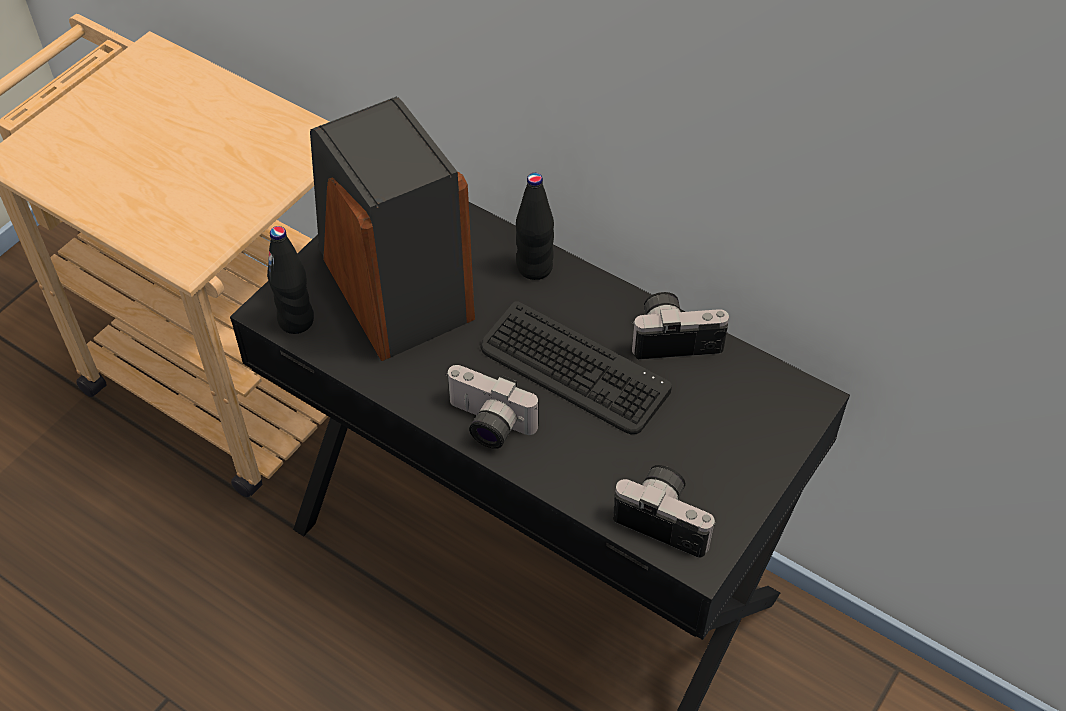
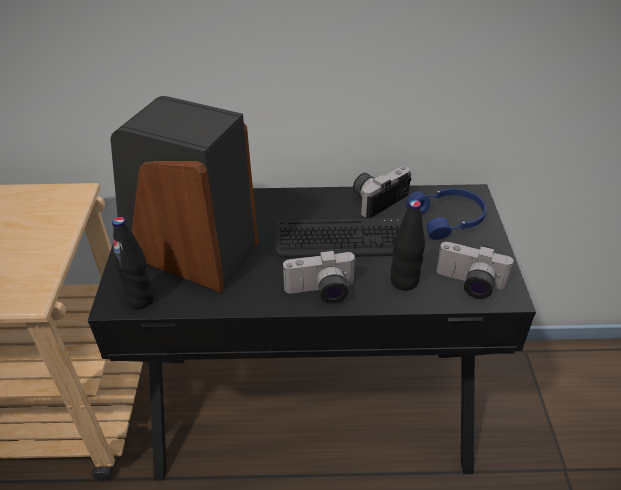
camera: 35 degrees left, 10 degrees down
(534, 268) = (268, 203): black bottle -> black bottle (404, 281)
(666, 517) = (469, 284): camera -> camera turned 150 degrees counterclockwise
(737, 417) = (448, 219): none -> blue headphones

